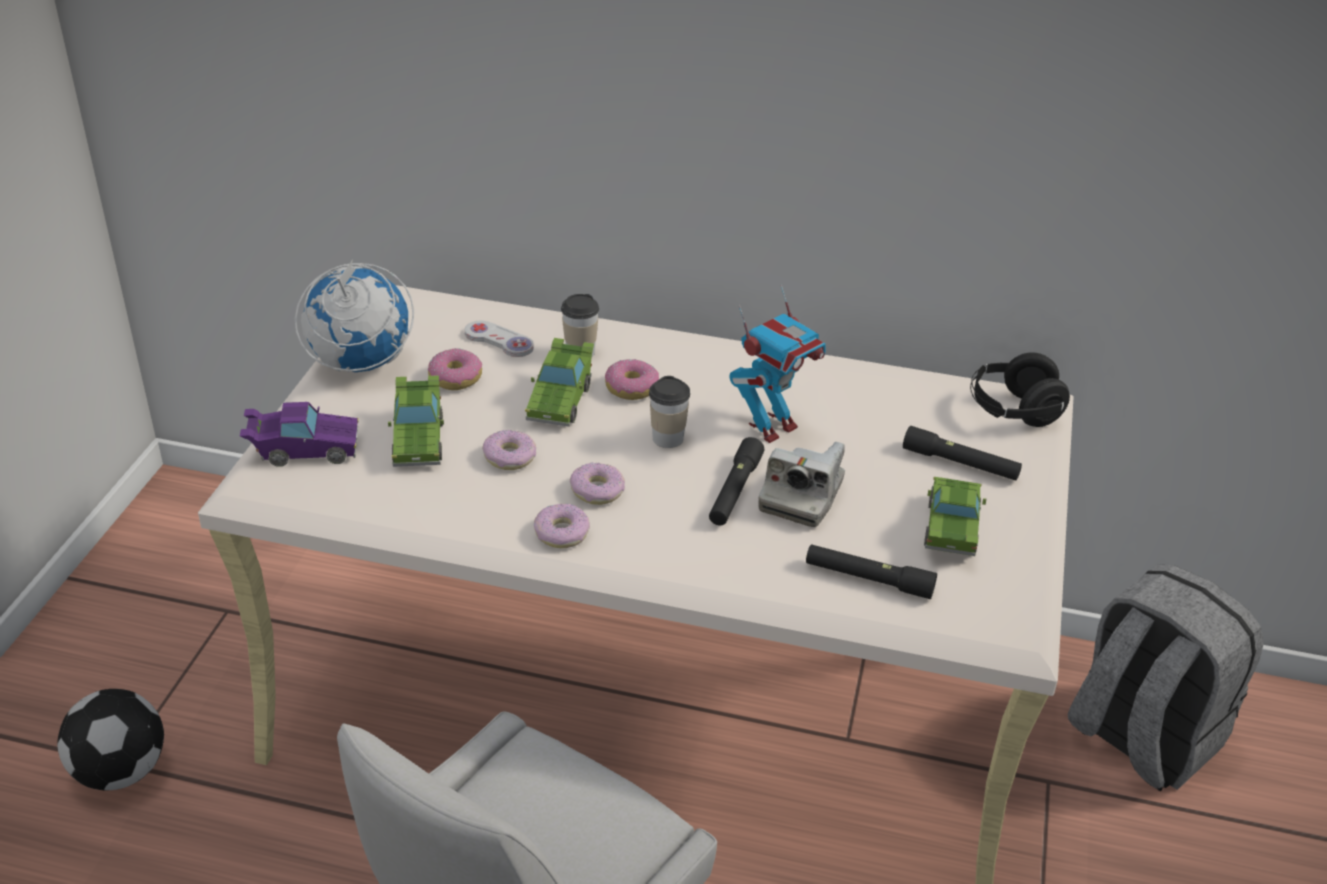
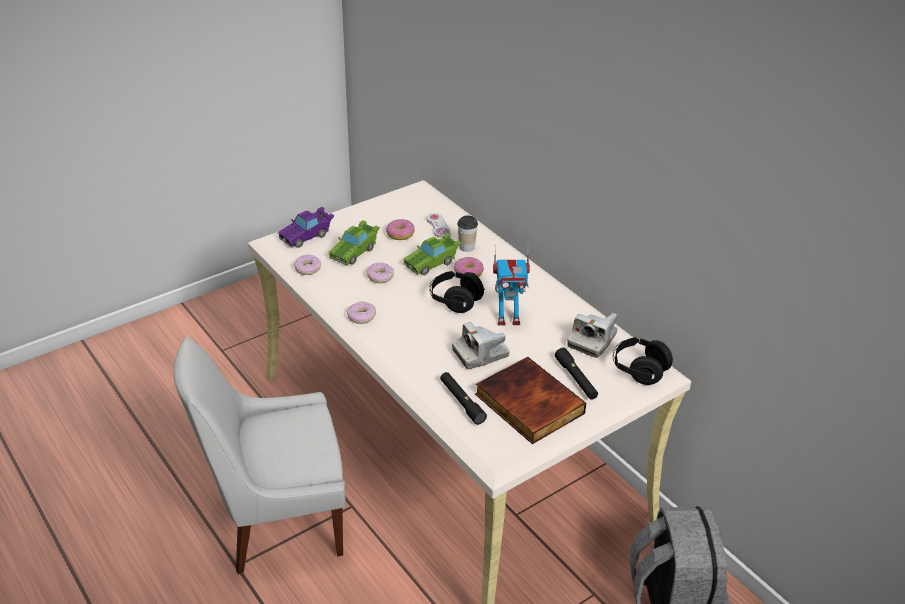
camera: 40 degrees right, 0 degrees up
(121, 770) = (219, 353): football -> none
(303, 450) = (307, 236): purple toy car -> purple toy car turned 105 degrees clockwise
(359, 364) = (369, 211): globe -> none
(597, 490) = (397, 307): donut -> donut (308, 268)
(667, 438) = (455, 301): cup -> black headphones
(735, 491) = (454, 337): black flashlight -> none
(911, 402) = (592, 341): none -> camera
(951, 532) = (527, 404): green toy car -> book

